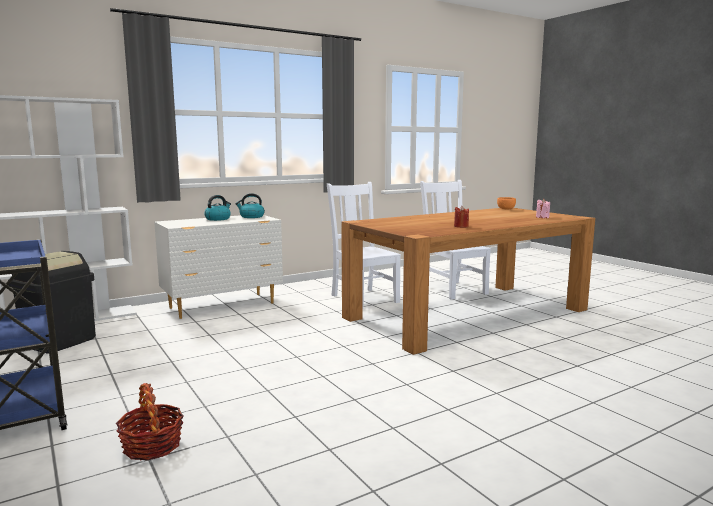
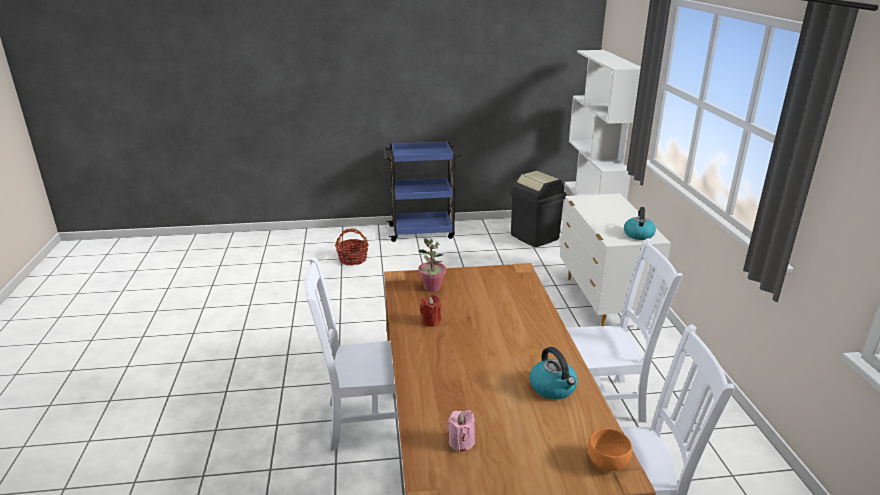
camera: 115 degrees right, 15 degrees up
(218, 219) = (624, 218): kettle -> kettle (553, 388)
(418, 229) = (432, 287): none -> potted plant
(478, 348) = (368, 421): none -> white chair

